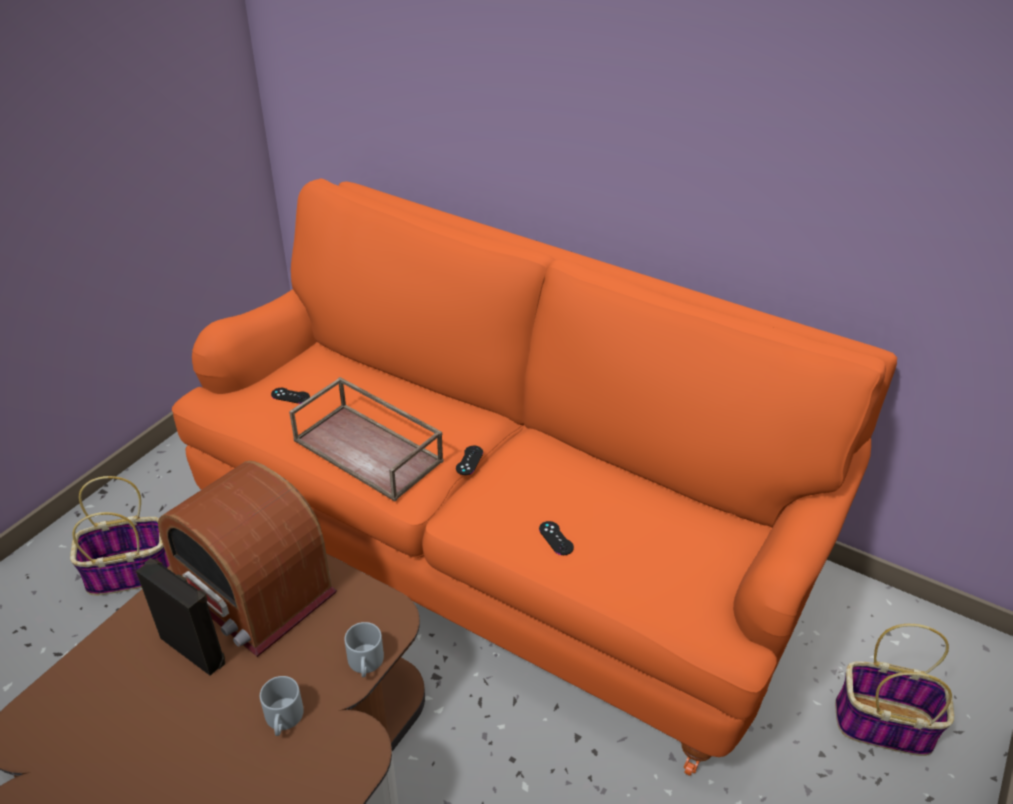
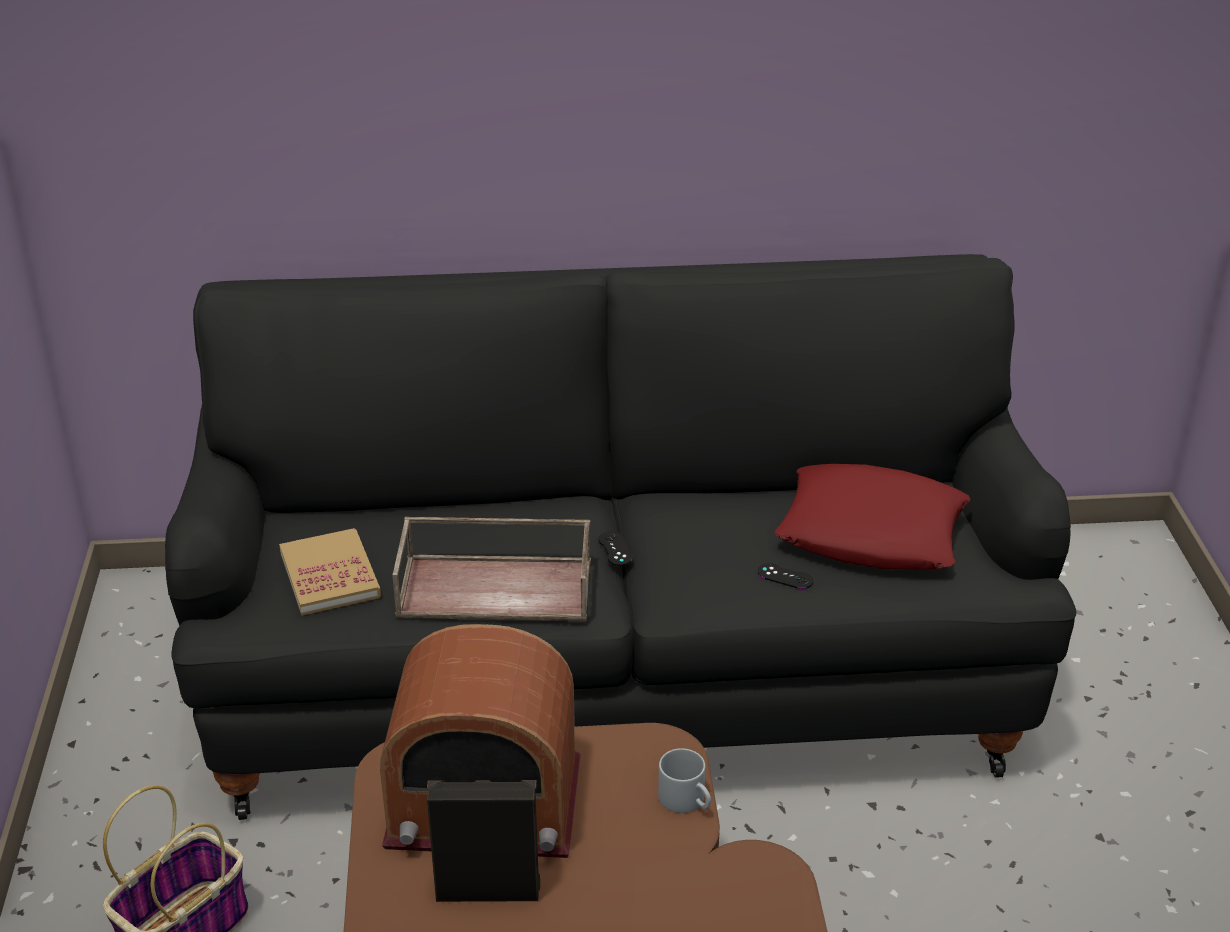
camera: 35 degrees left, 5 degrees down
(284, 719) = (664, 892): grey mug -> none
(290, 396) = (330, 575): black game controller -> book
(505, 542) = (615, 668): orange sofa -> black sofa
(656, 537) = (872, 532): none -> red pillow
(882, 725) = (1112, 647): basket -> none

